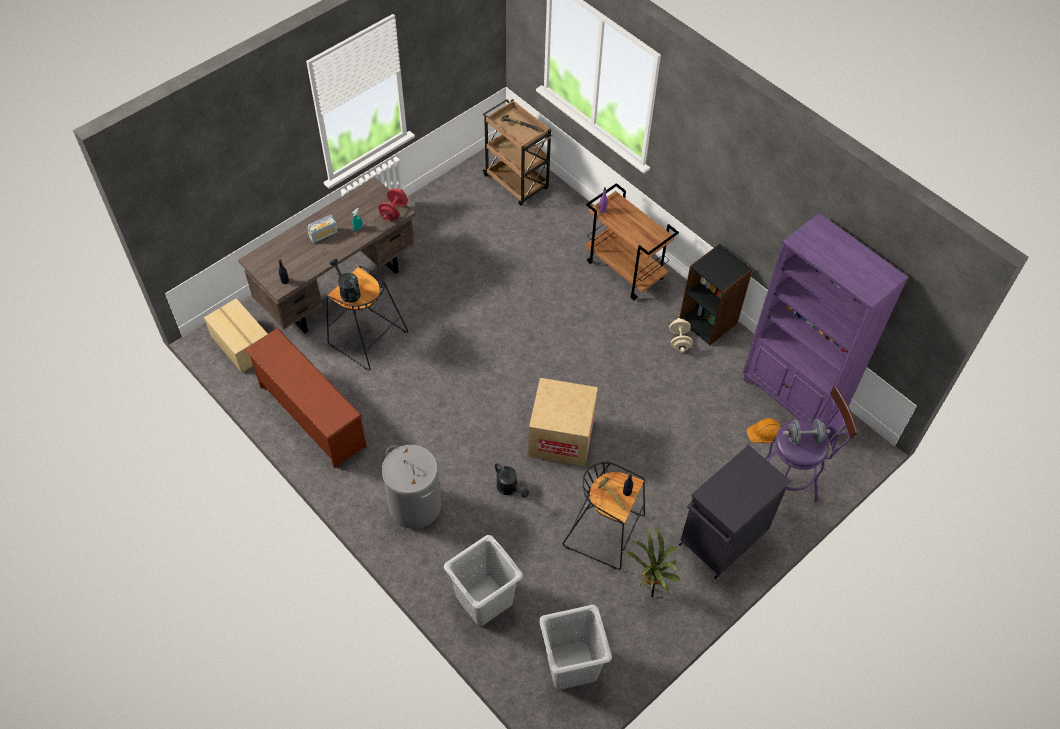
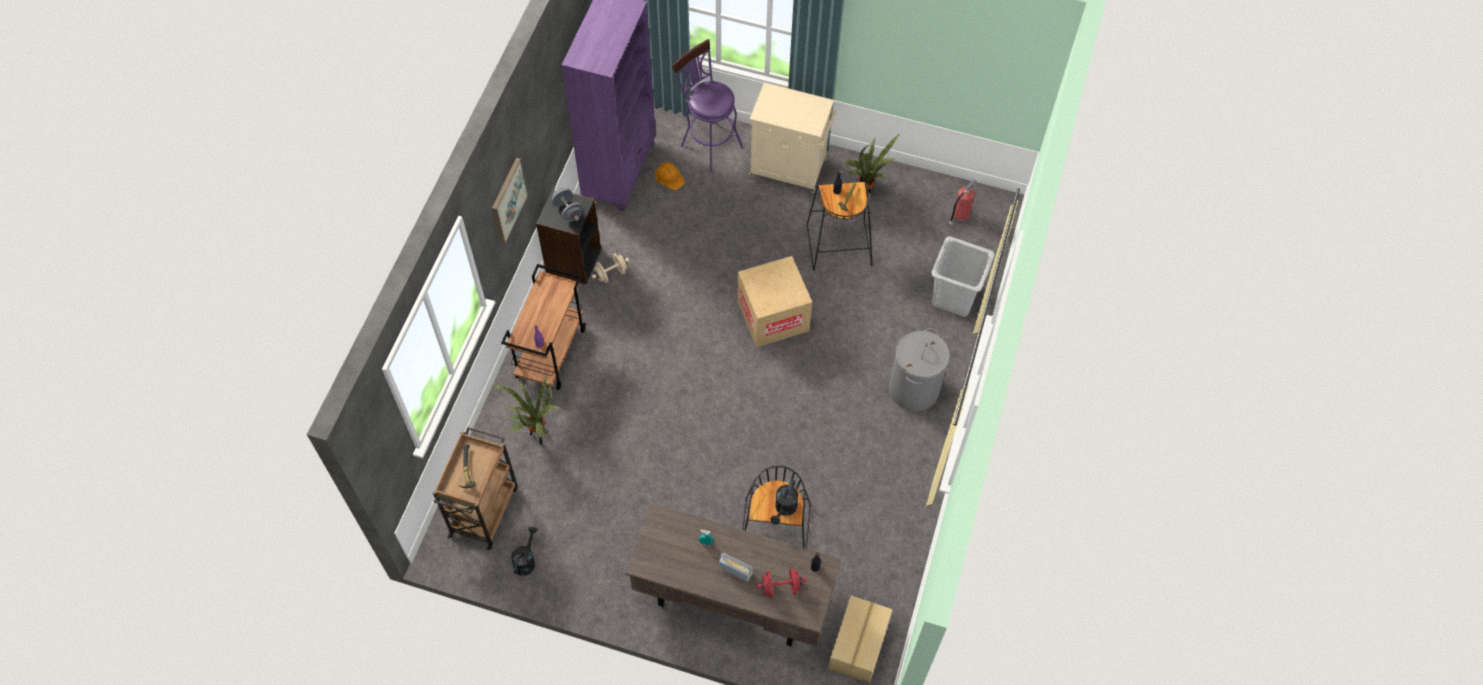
camera: 120 degrees left, 5 degrees up
(310, 416) = (890, 526): brown shoe rack -> none
(394, 211) = (663, 522): red dumbbell -> red dumbbell (780, 587)
(509, 488) = (848, 329): black watering can -> black watering can (526, 560)
(556, 234) = (538, 435): none -> potted plant
(572, 665) = (959, 217): grey laundry basket -> fire extinguisher
(707, 163) = (508, 201): none -> picture
(722, 539) = (789, 168): black cabinet -> beige cabinet
(803, 438) = (710, 96): grey dumbbell -> grey dumbbell (567, 211)

